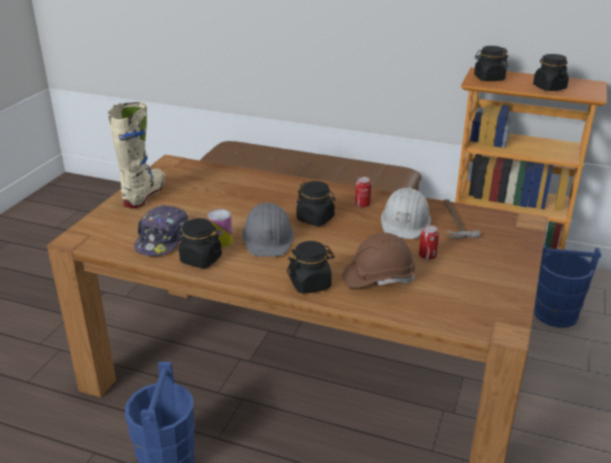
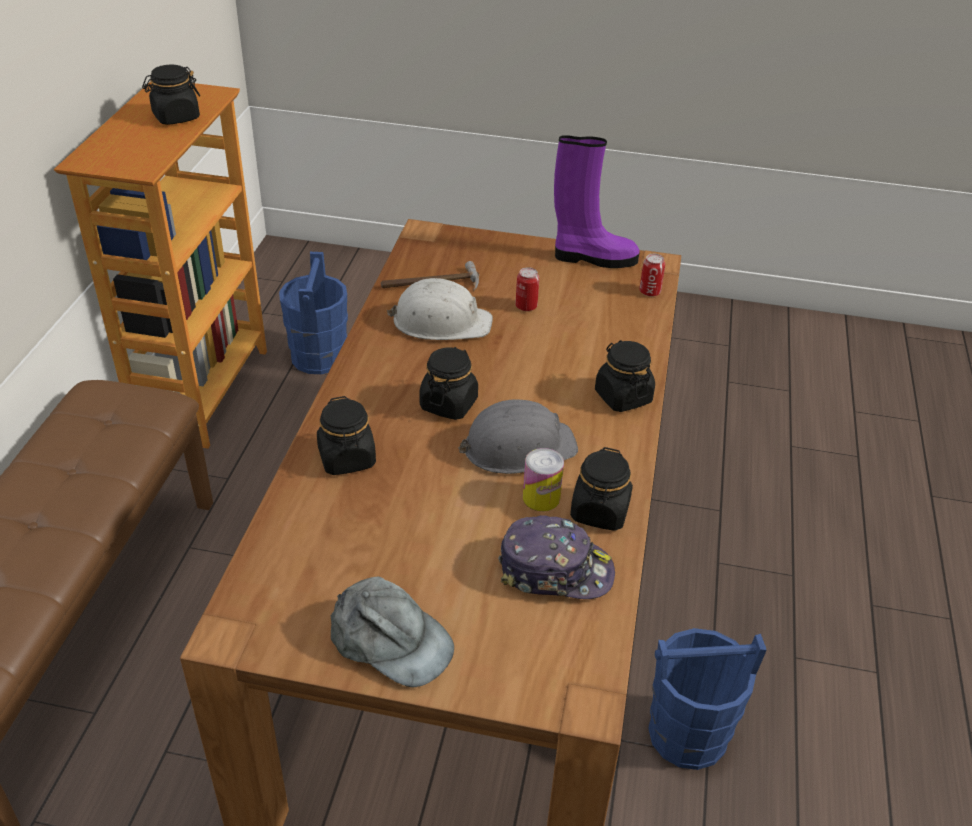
camera: 100 degrees left, 10 degrees up
(145, 195) = (390, 641): beige boot -> grey cap
(362, 204) = (395, 360): can -> can (649, 292)
(378, 278) = (589, 343): brown hard hat -> none
(489, 78) = (123, 157): black jar -> black jar (347, 458)
(507, 296) = (593, 258): none -> purple boot

